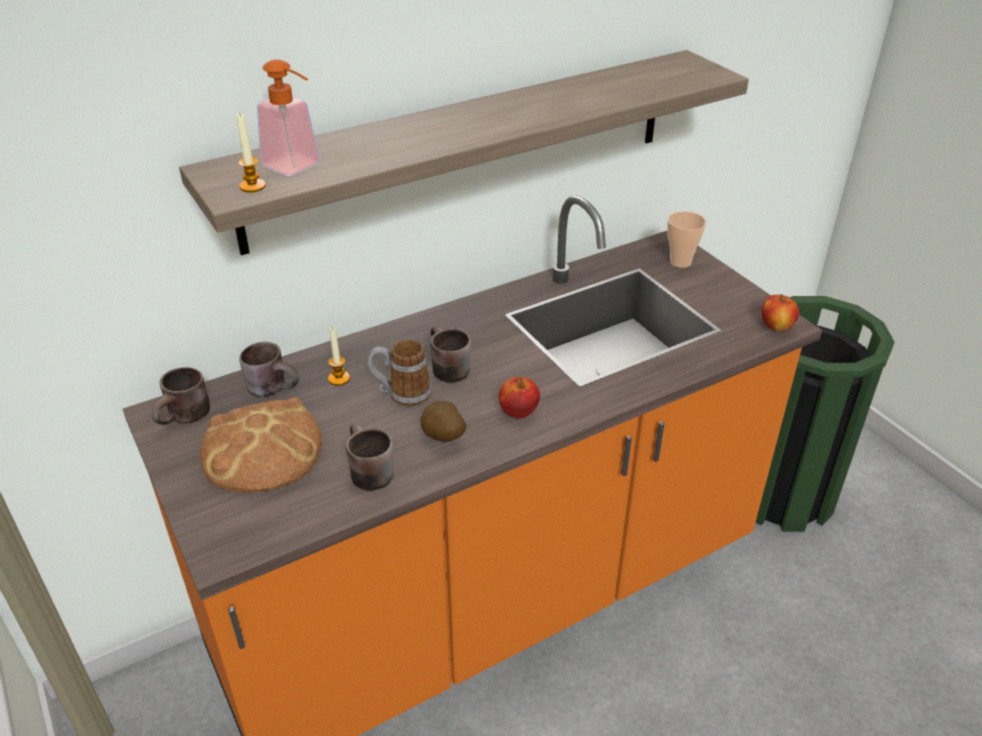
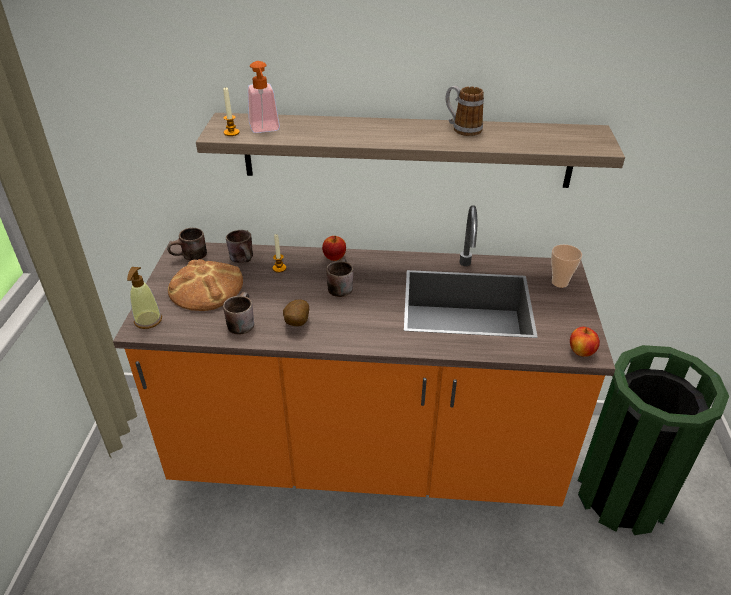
camera: 35 degrees right, 0 degrees up
(223, 534) = (148, 320): none -> soap dispenser
(401, 394) = (301, 290): mug -> mug (462, 128)
(518, 412) = (352, 328): apple -> apple (334, 257)

